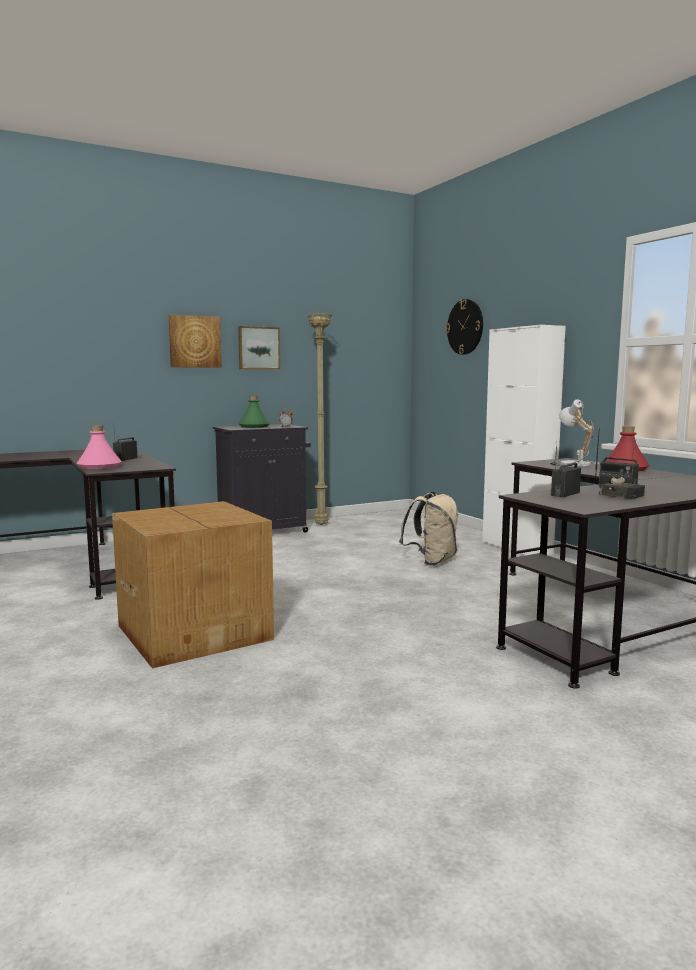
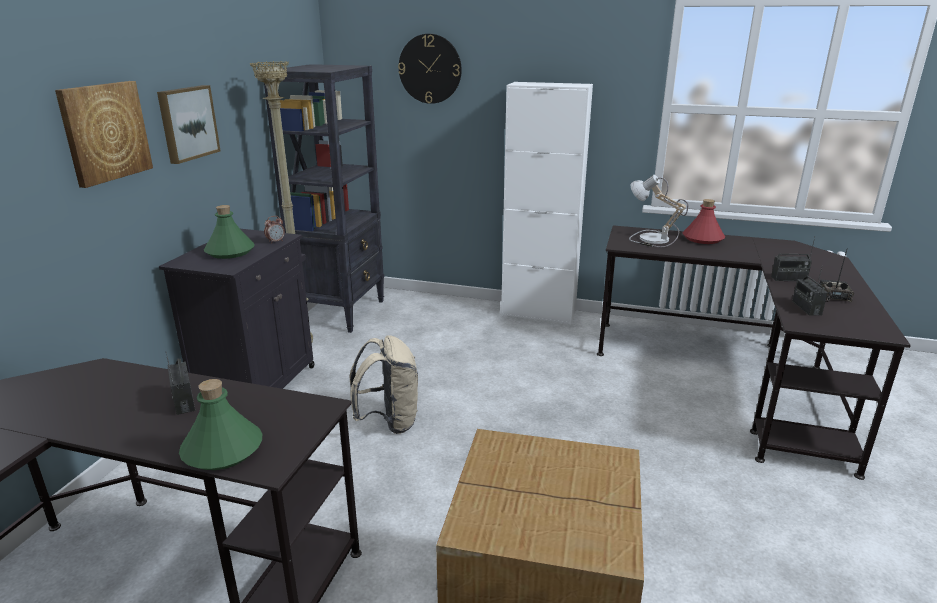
camera: 45 degrees left, 15 degrees up
(99, 467) = (223, 450): pink bottle -> green bottle
(376, 518) = (342, 312): none -> black bookcase
(431, 561) = (516, 364): beige backpack -> beige backpack (389, 422)
(620, 495) = (831, 296): radio -> radio turned 75 degrees counterclockwise

